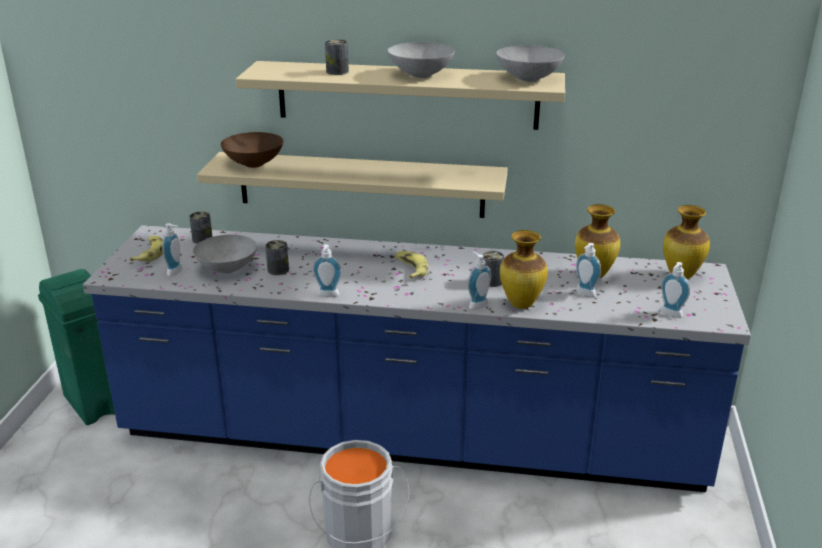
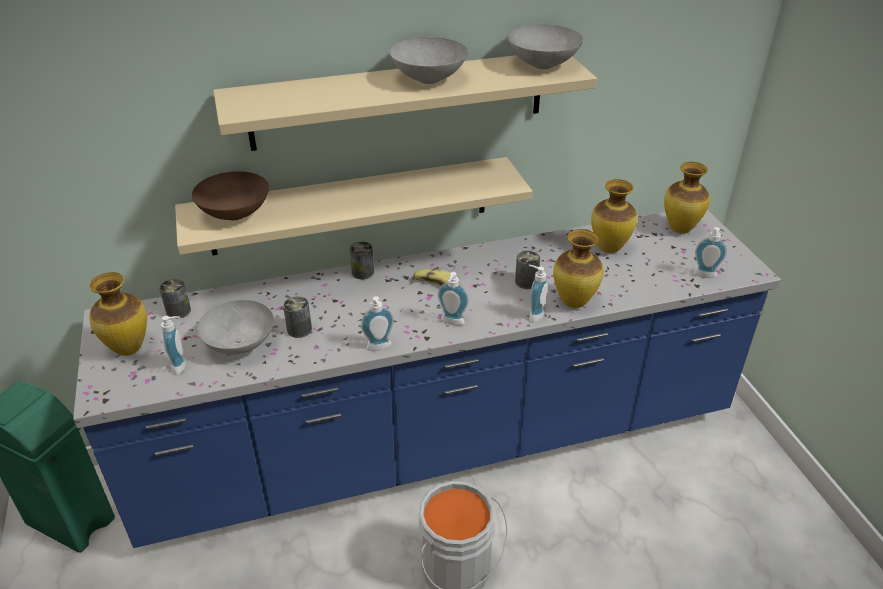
camera: 25 degrees left, 10 degrees up
(149, 253) = (128, 349): banana -> vase
(337, 72) = (331, 91): can -> can (363, 272)
(584, 293) = (617, 273): soap dispenser -> soap dispenser (451, 323)

